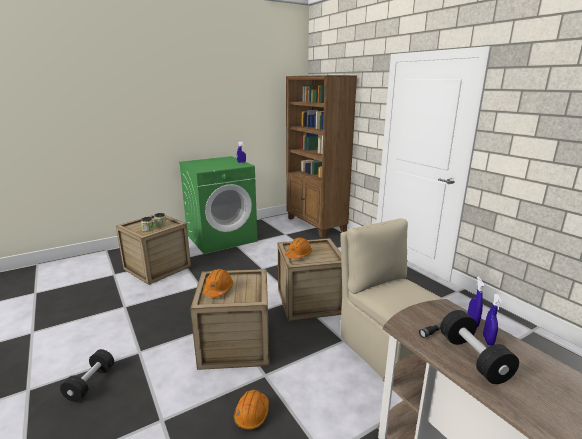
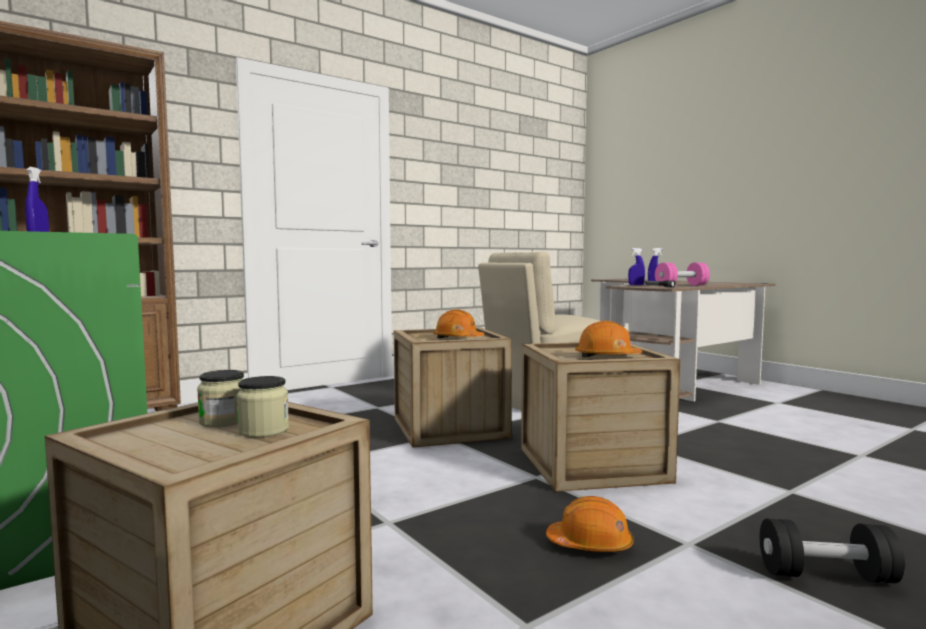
camera: 95 degrees left, 15 degrees down
(252, 414) = (709, 447): orange hard hat -> orange hard hat (590, 544)
(473, 358) = (681, 285): black dumbbell -> pink dumbbell

